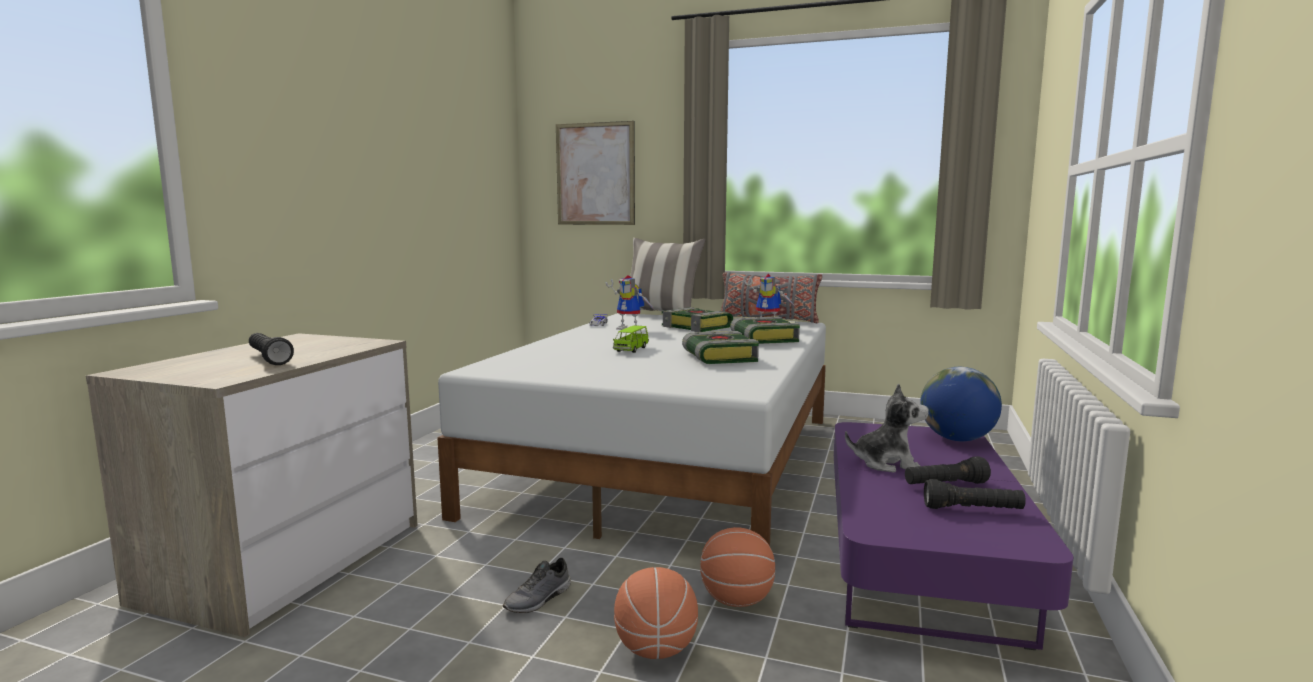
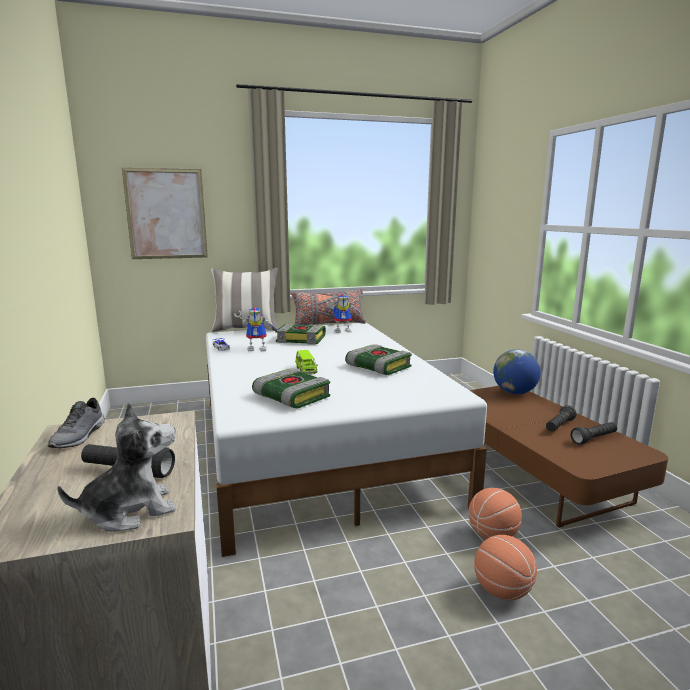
camera: 35 degrees left, 5 degrees up
(539, 600) = (391, 591): grey shoe -> grey shoe (80, 436)
(762, 339) = (365, 344): book -> book (290, 397)
(886, 463) = (514, 419): plush toy -> plush toy (130, 510)
(919, 564) = (534, 473): purple coffee table -> brown coffee table

